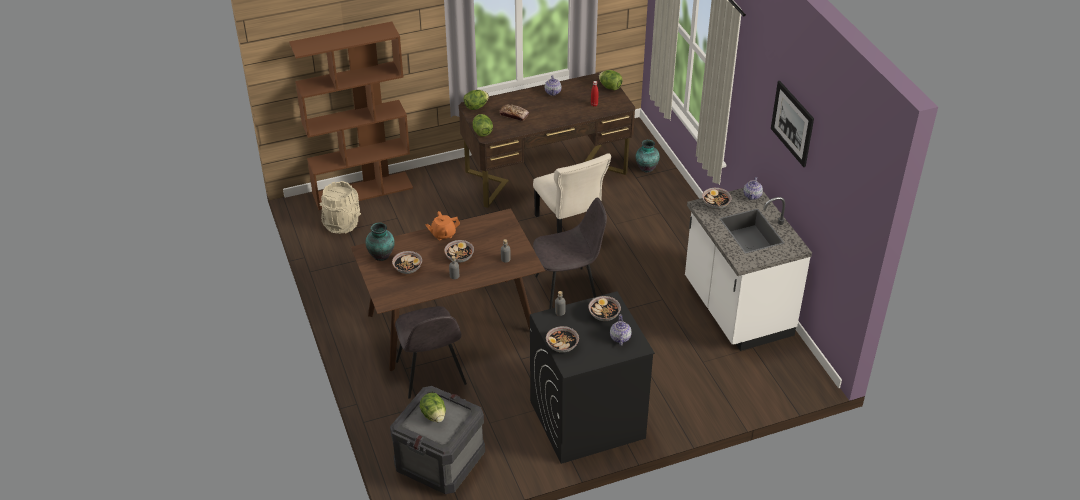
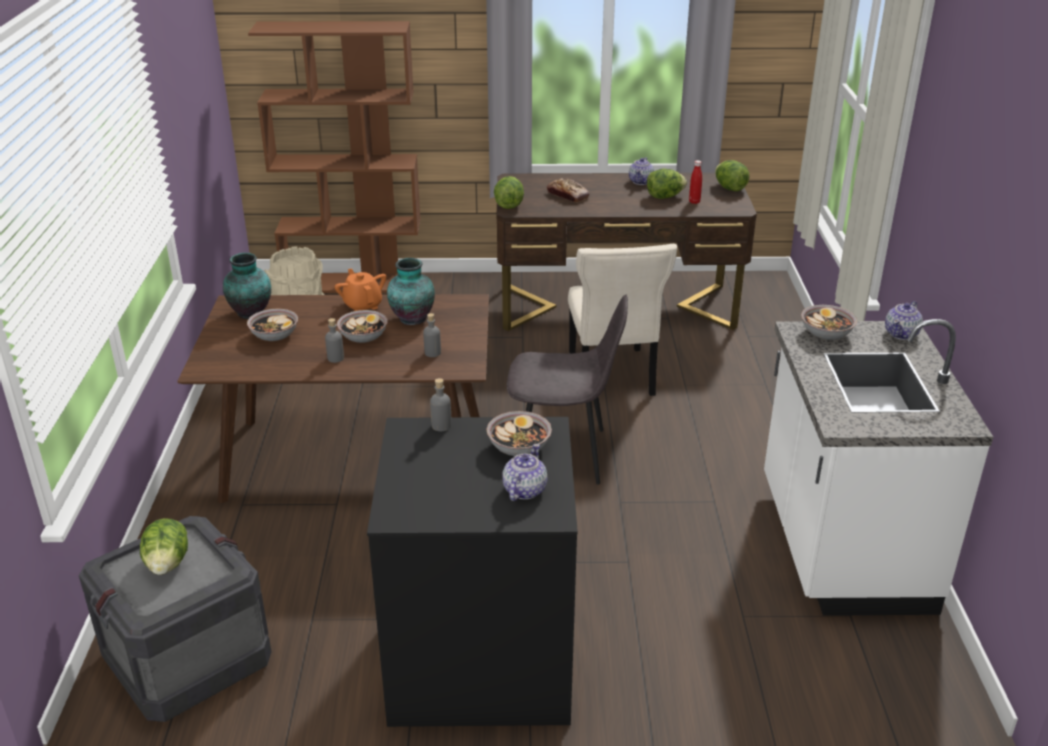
camera: 20 degrees right, 10 degrees down
(431, 374) = (274, 522): grey chair -> none
(443, 234) = (362, 305): orange teapot -> orange teapot turned 60 degrees clockwise
(476, 107) = (520, 180): lettuce -> lettuce (664, 197)
(562, 345) = (405, 478): bowl -> none
(646, 168) = (768, 328): vase -> vase (411, 319)
(792, 123) = (992, 171): picture -> none

